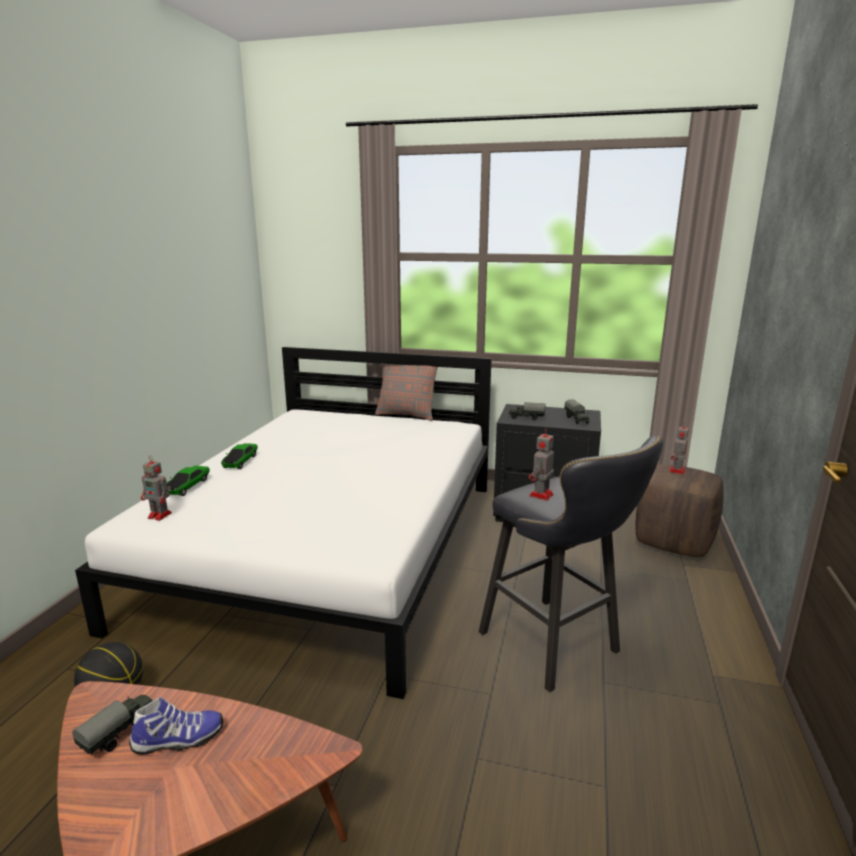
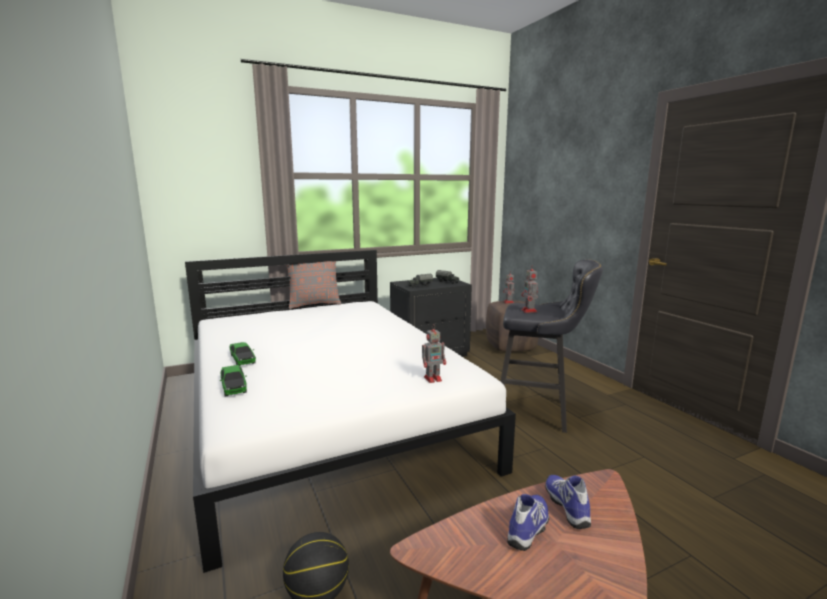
camera: 40 degrees left, 5 degrees down
(120, 732) = (487, 550): toy truck -> none
(160, 515) = (257, 410): toy robot -> toy robot (433, 378)
(243, 748) = (568, 507): none -> shoe

